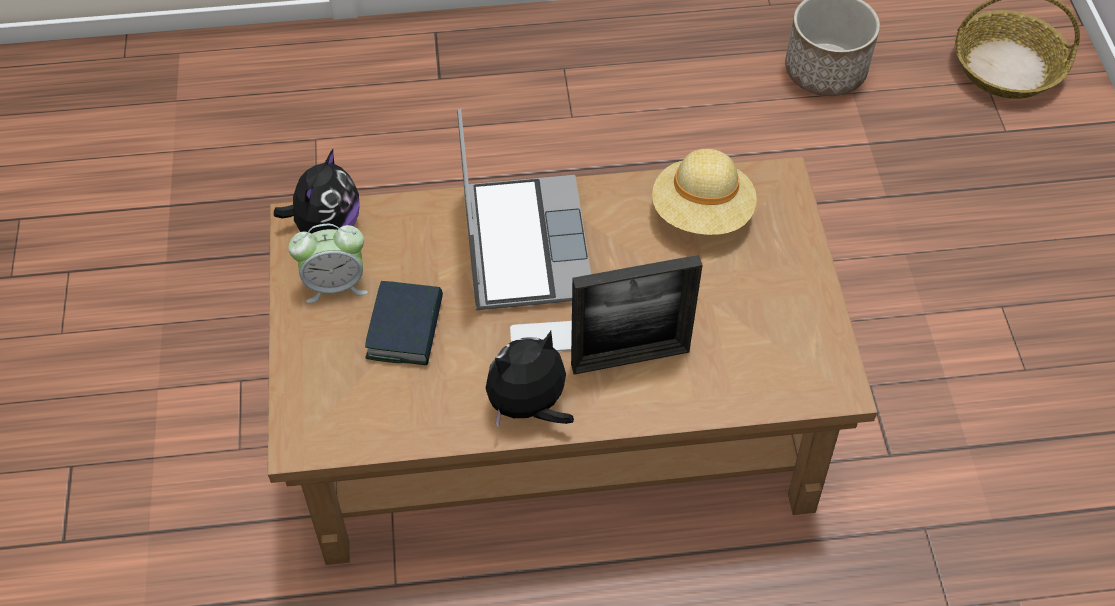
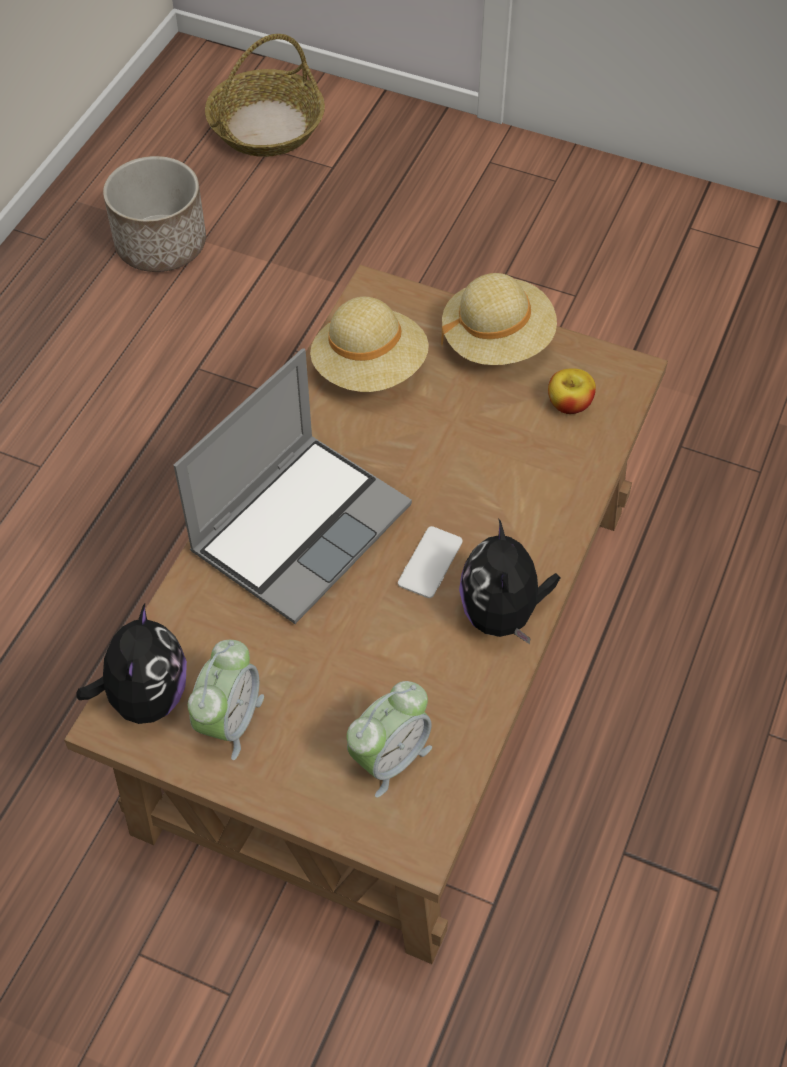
camera: 60 degrees left, 0 degrees up
(327, 228) = (145, 696): plush toy -> plush toy turned 45 degrees clockwise
(360, 392) = (389, 758): none -> alarm clock
(405, 328) = (335, 679): book -> none
(523, 243) = (301, 526): laptop -> laptop turned 105 degrees clockwise
(630, 358) = (499, 506): picture frame -> none
(770, 360) = (569, 404): none -> apple
(798, 281) = (497, 340): none -> beige hat

